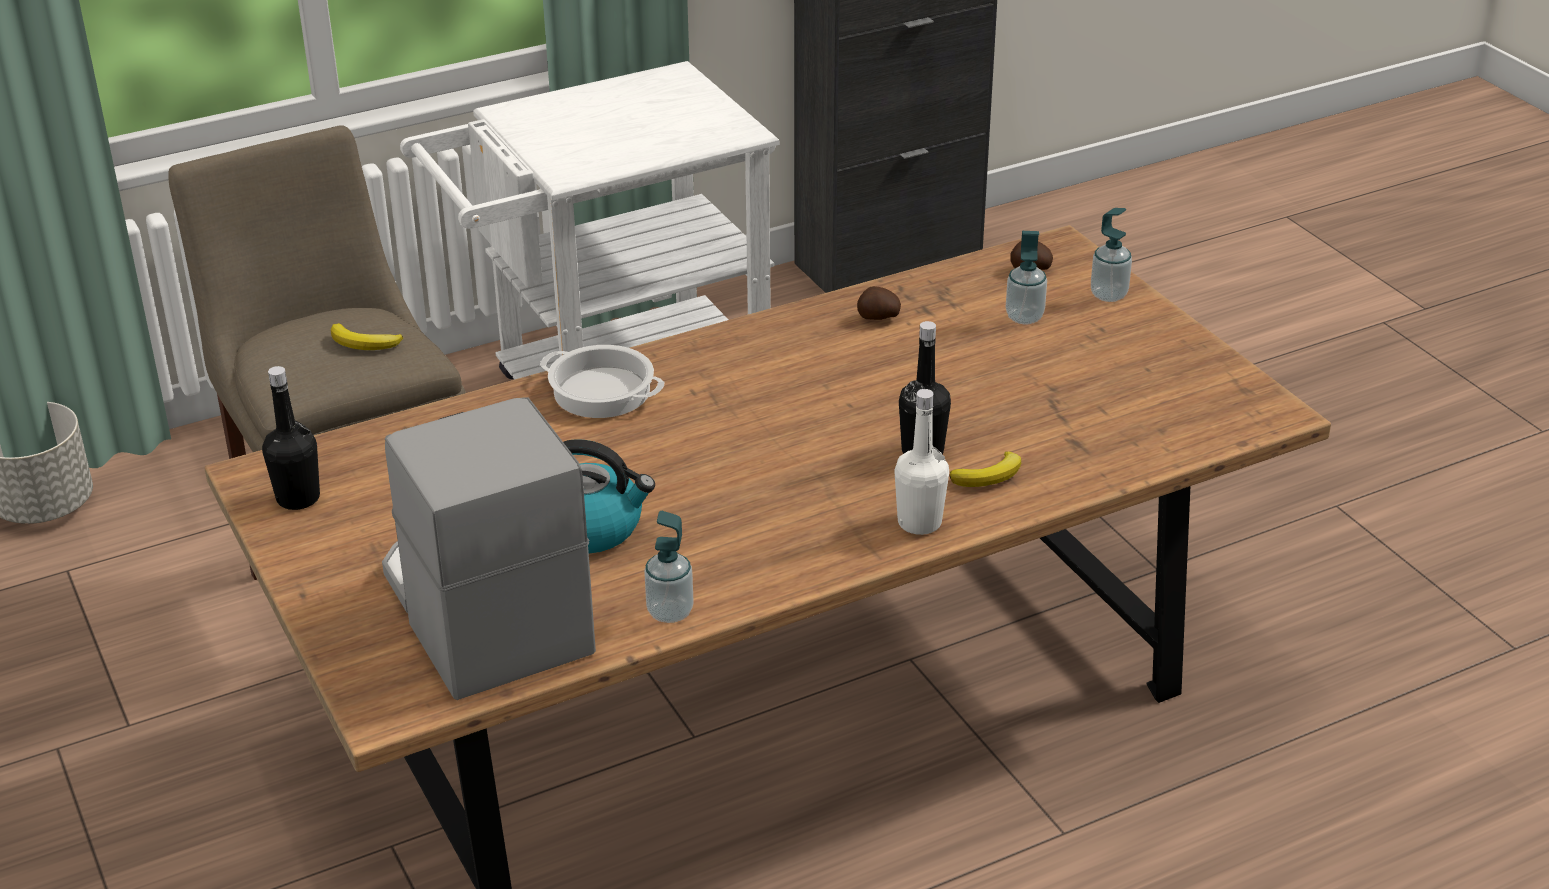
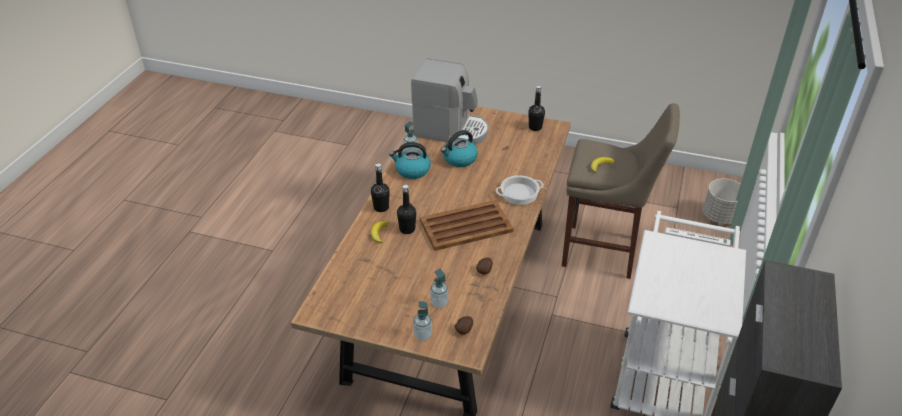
camera: 135 degrees right, 5 degrees up
(735, 565) = (412, 170): none -> kettle
(798, 394) = (467, 226): none -> brown tray
(919, 522) = (381, 207): white bottle -> black bottle

